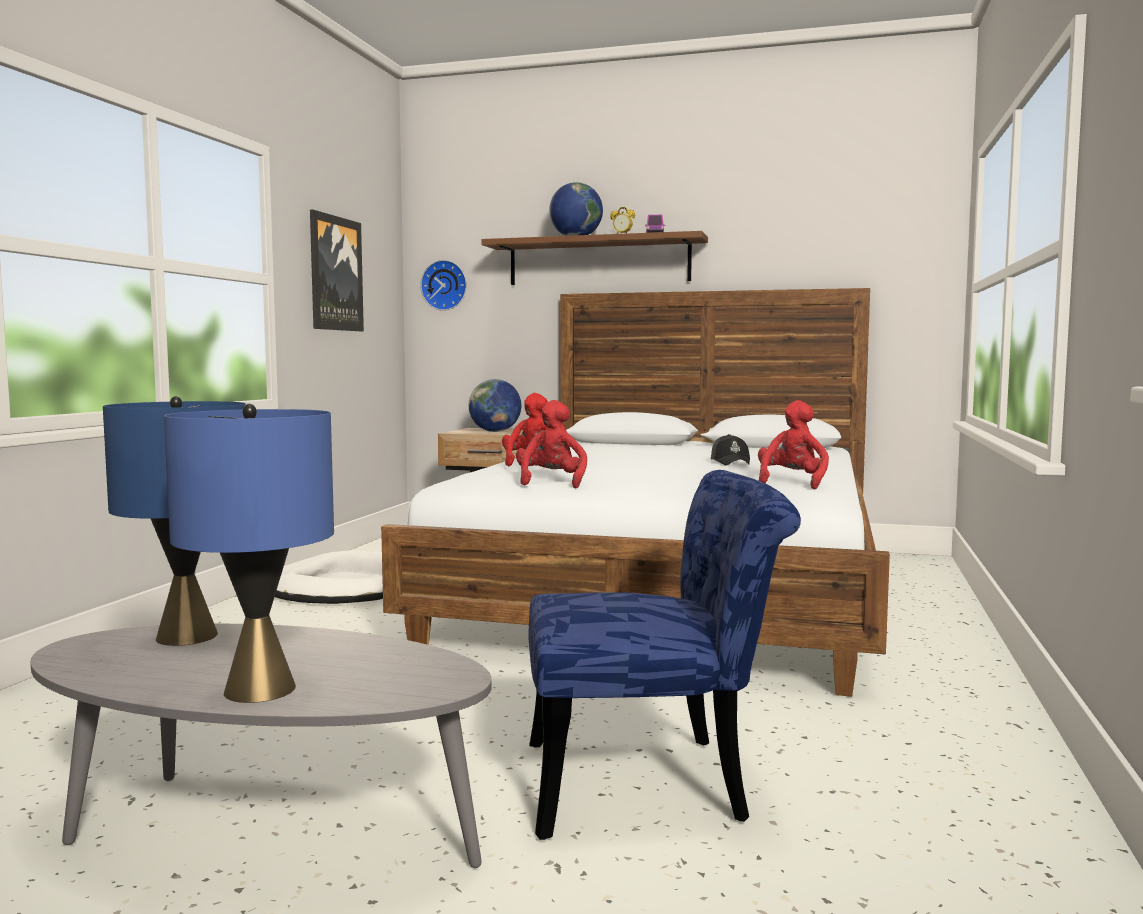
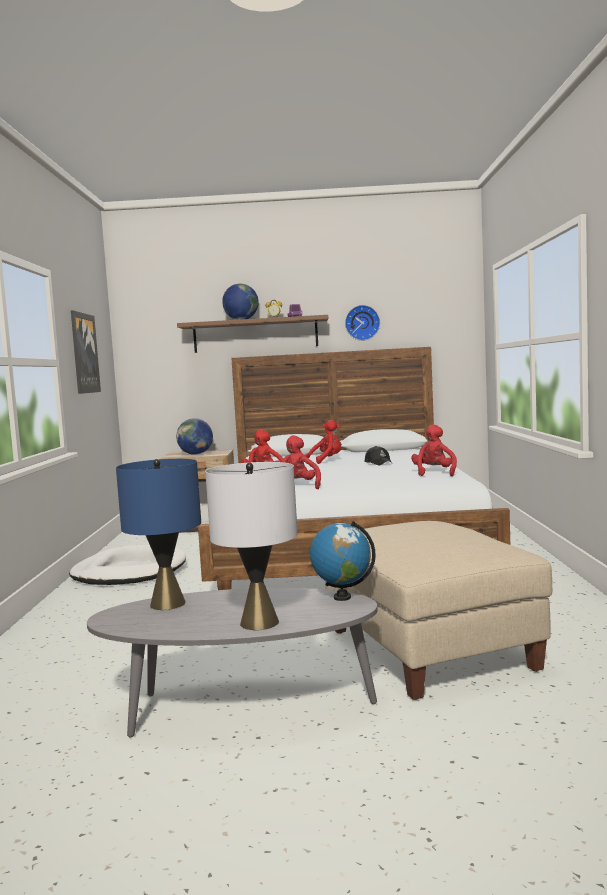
camera: 15 degrees left, 0 degrees up
(259, 690) = (259, 623): blue table lamp -> grey table lamp
(445, 285) = (145, 354): wall clock -> wall clock (362, 323)
(447, 666) = (342, 597): none -> globe
(655, 783) = (429, 650): blue chair -> beige ottoman
(660, 453) = (326, 460): none -> red plush toy

